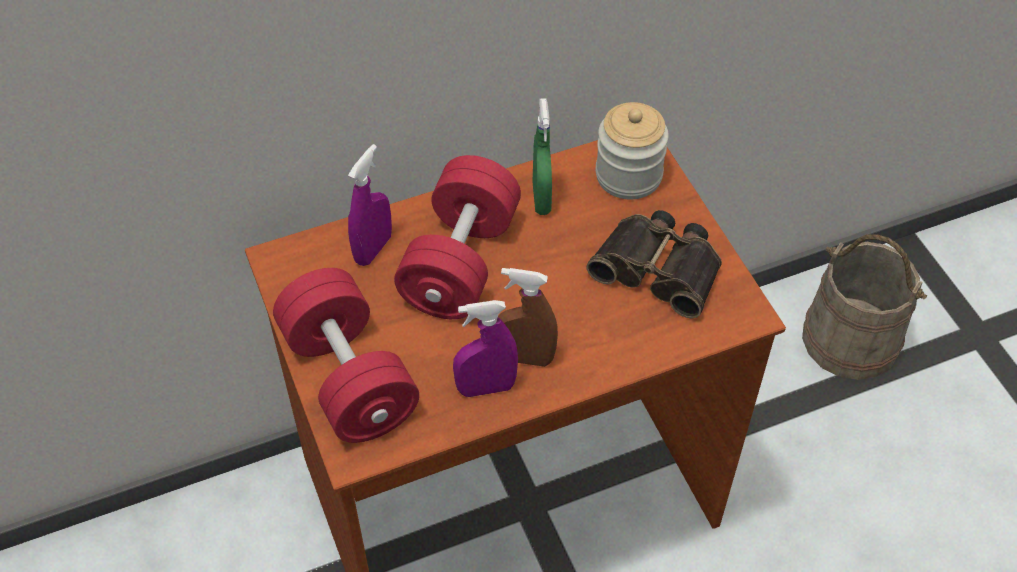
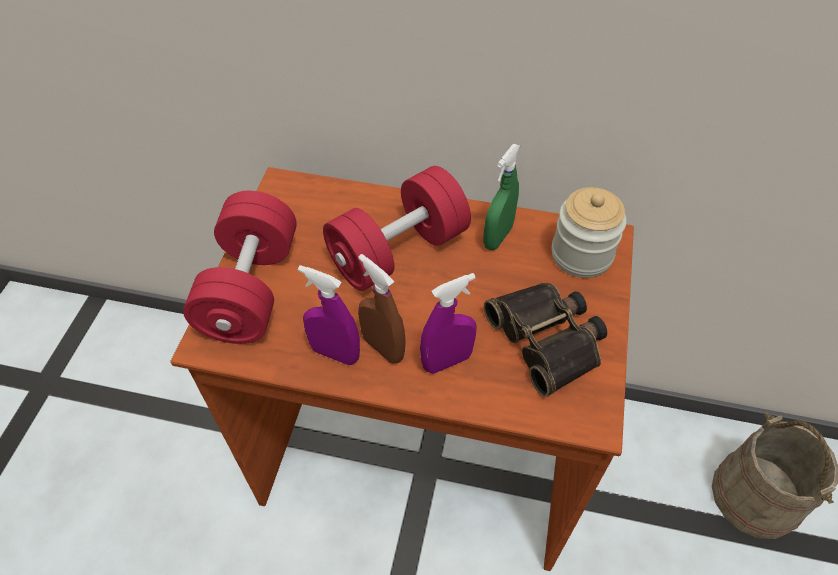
camera: 35 degrees right, 0 degrees up
(373, 249) = (347, 210): purple spray bottle -> purple spray bottle (447, 361)

